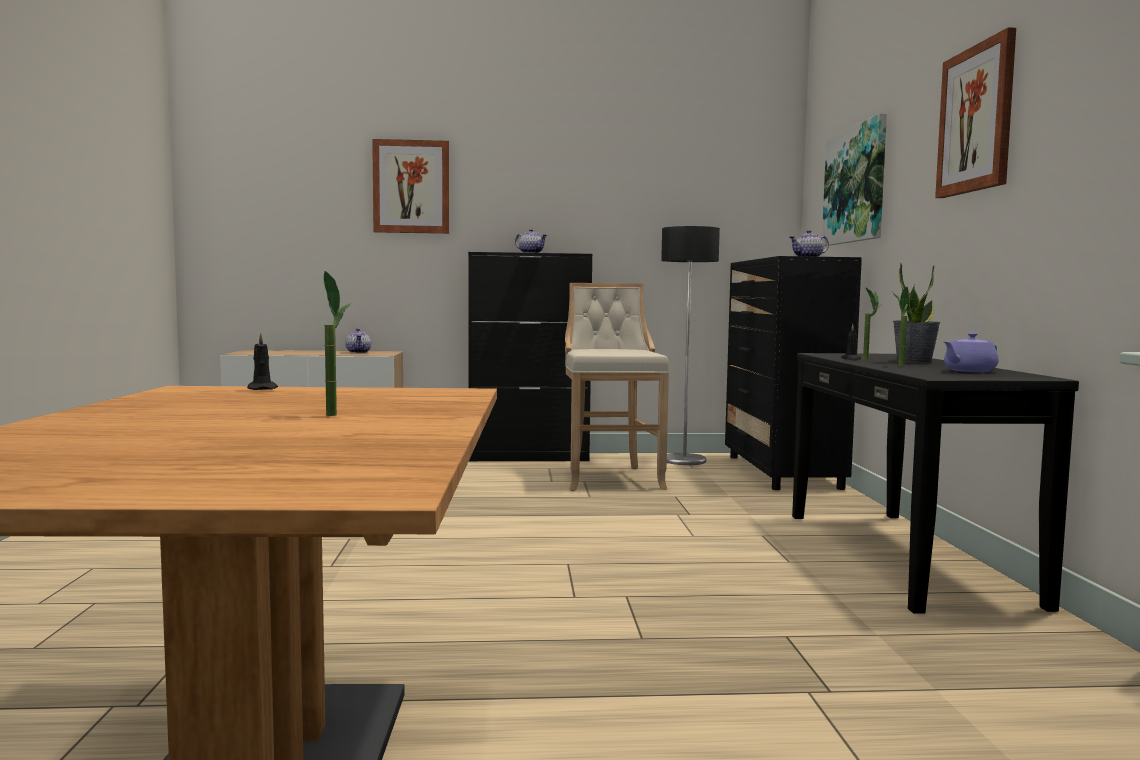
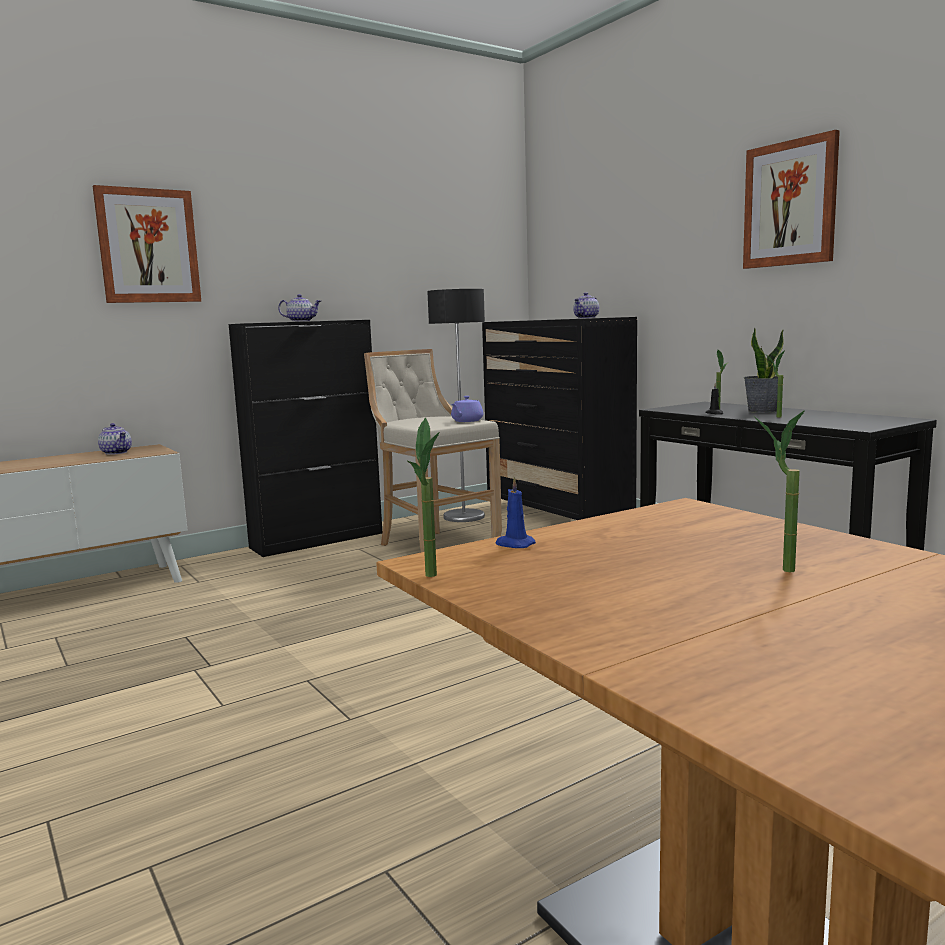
camera: 30 degrees left, 5 degrees up
(148, 392) = (432, 579): none -> potted plant
(262, 389) = (514, 544): black candle -> blue candle
(855, 185) = (615, 250): picture -> none
(969, 371) = (844, 418): purple teapot -> purple teapot (466, 421)

